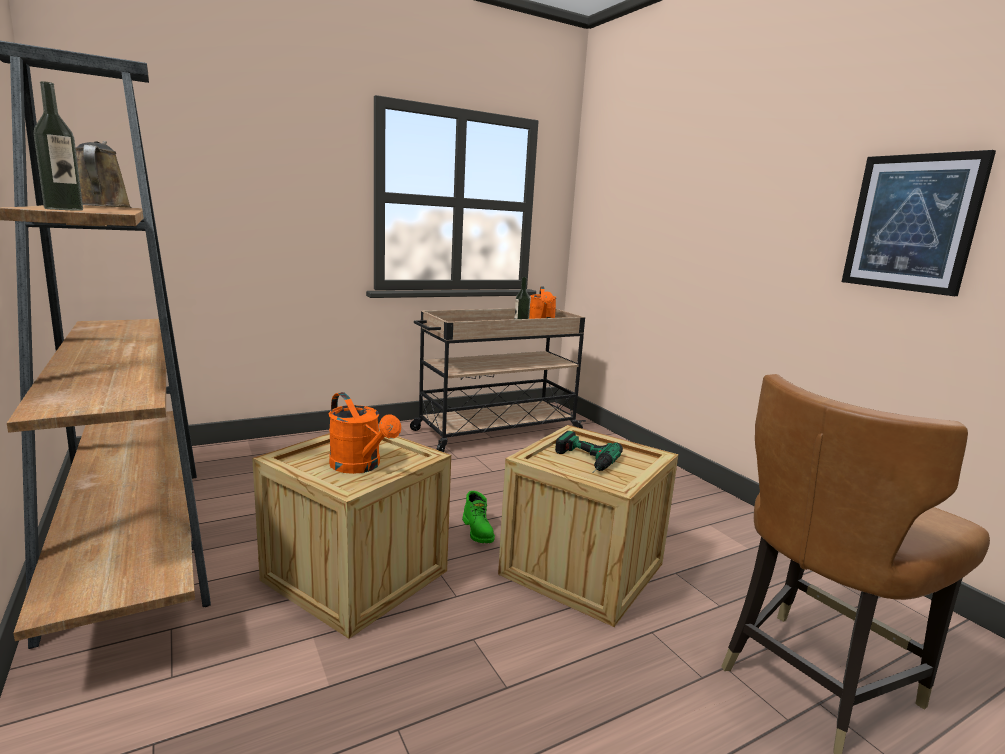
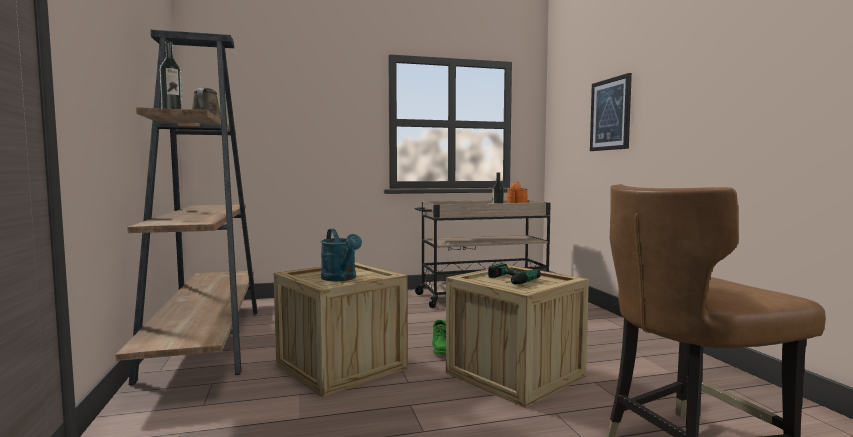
camera: 15 degrees right, 10 degrees down
(360, 466) = (341, 279): orange watering can -> turquoise watering can
(912, 223) = (779, 84): picture -> picture (610, 114)

